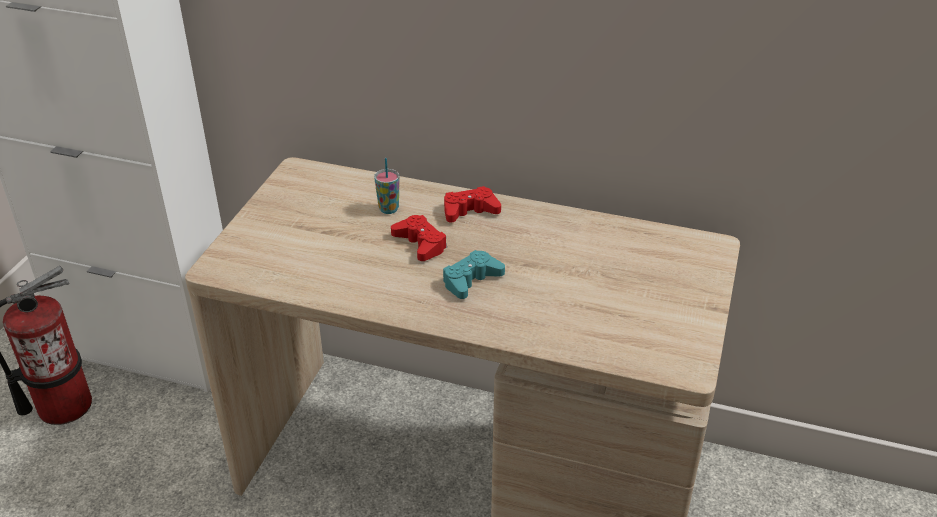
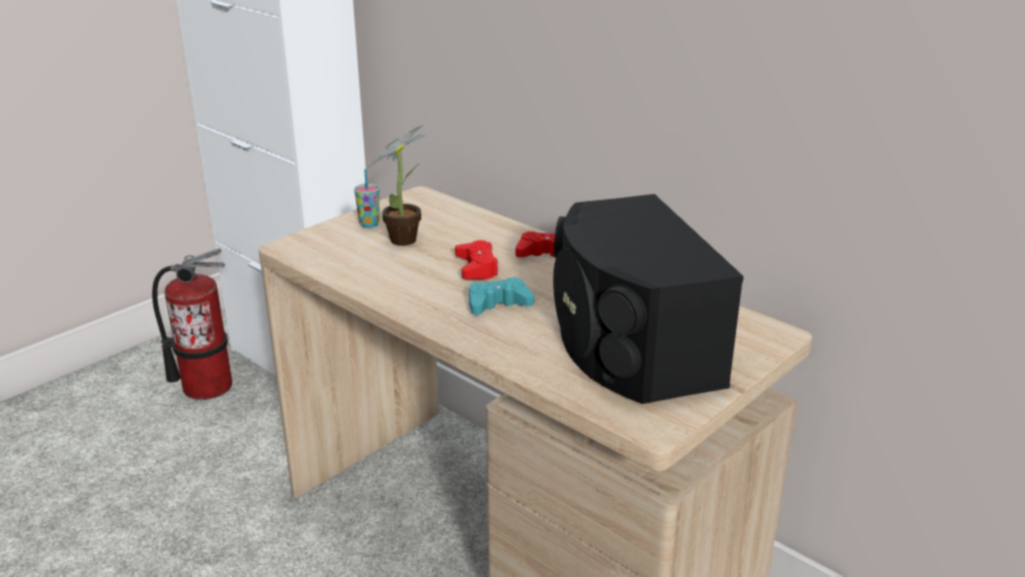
camera: 25 degrees right, 10 degrees down
(328, 227) = (407, 239): none -> potted plant
(388, 209) = (472, 237): cup -> cup (369, 224)
(612, 293) = (629, 346): none -> black speaker

